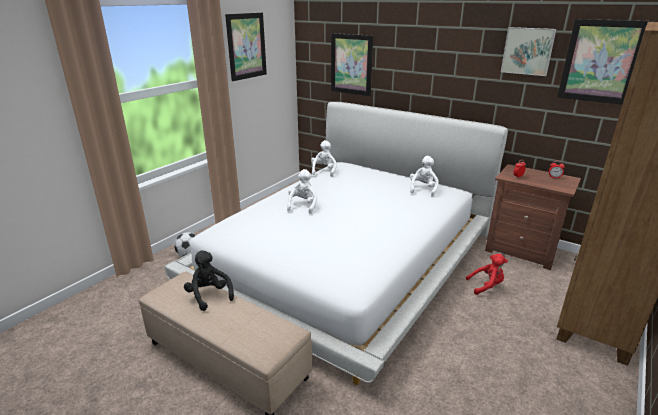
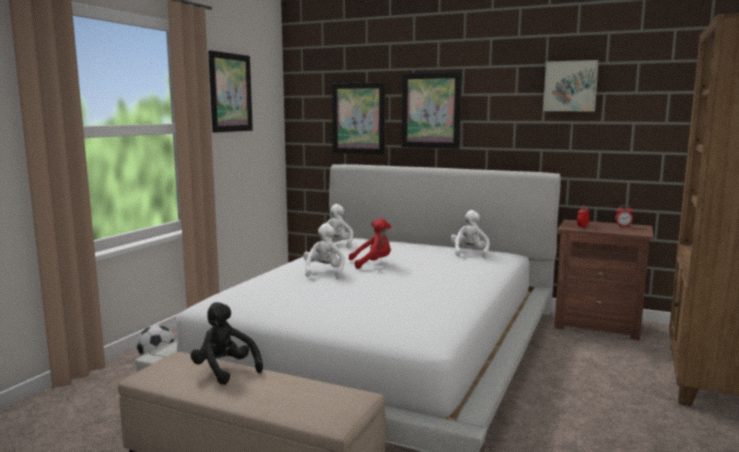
camera: 10 degrees left, 15 degrees down
(486, 286) = (571, 361): red plush toy -> red plush toy (372, 263)
(601, 61) = (652, 91): picture -> picture (431, 110)

